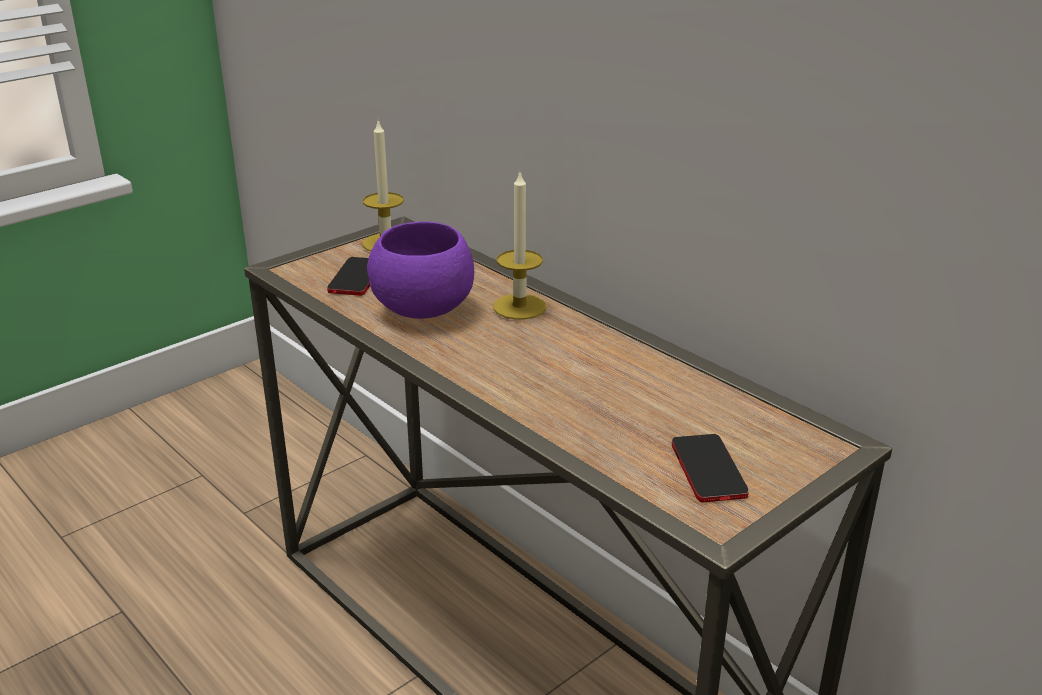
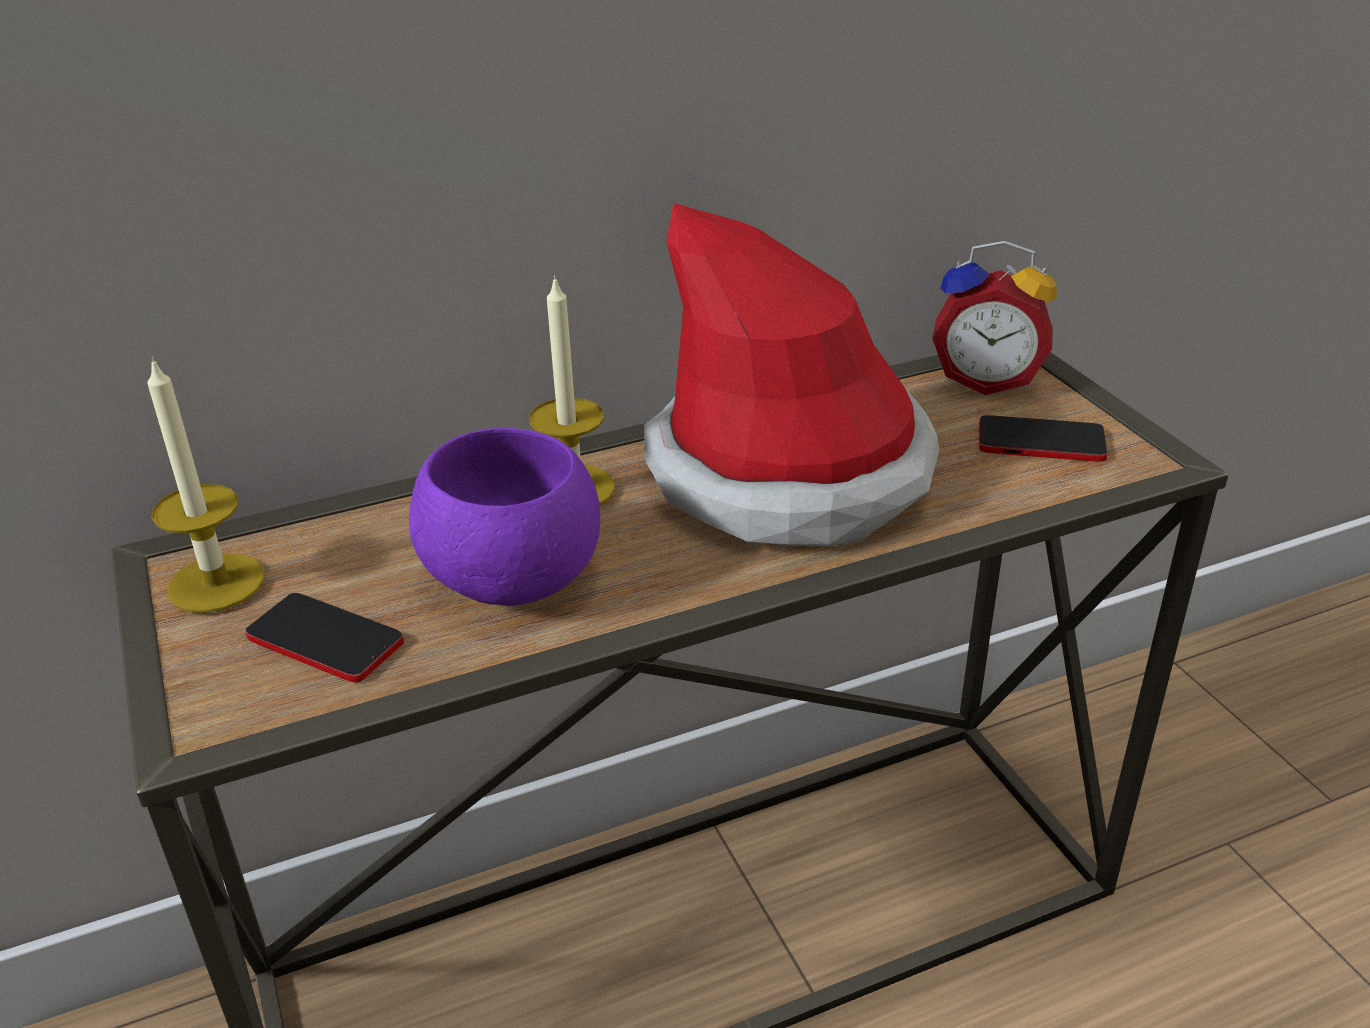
camera: 70 degrees left, 5 degrees up
(585, 371) = (790, 472): none -> hat
(784, 434) = (986, 380): none -> alarm clock

